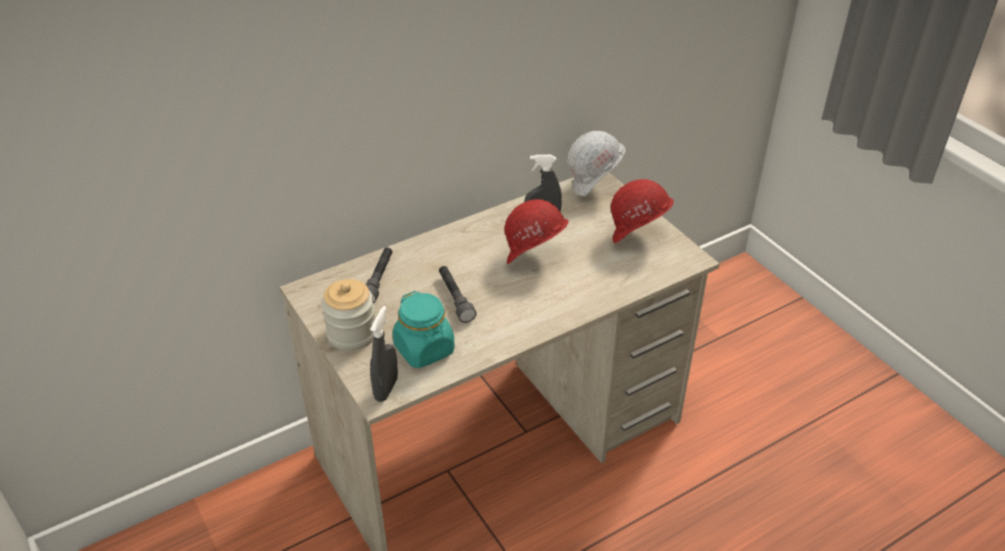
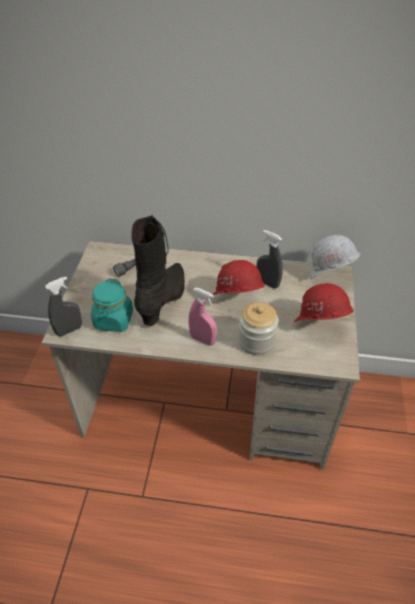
camera: 40 degrees right, 5 degrees up
(352, 334) = (90, 288): jar -> jar (256, 341)
(455, 298) = (164, 300): grey flashlight -> black boot
(543, 312) = (202, 339): none -> pink spray bottle

